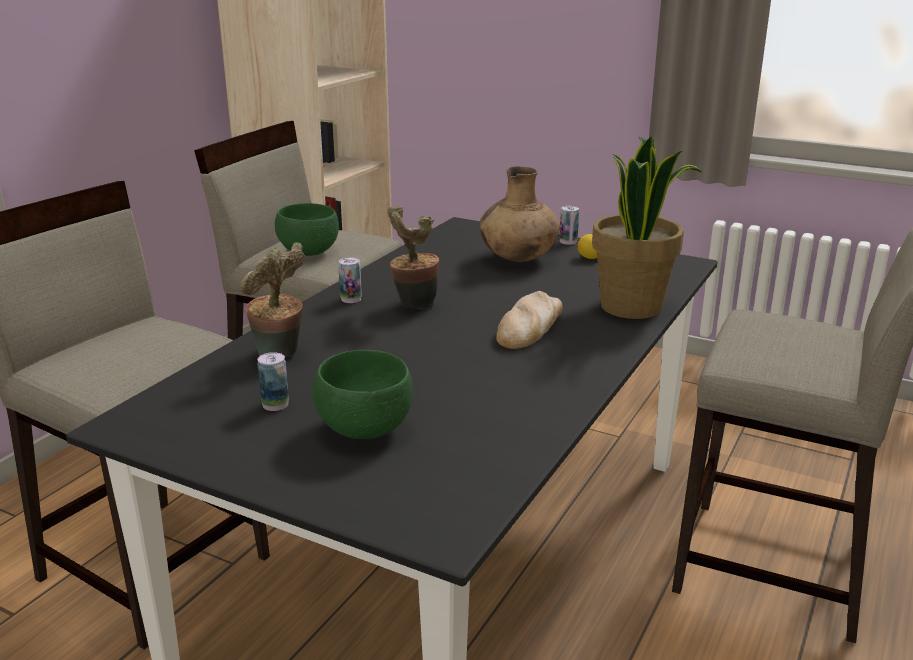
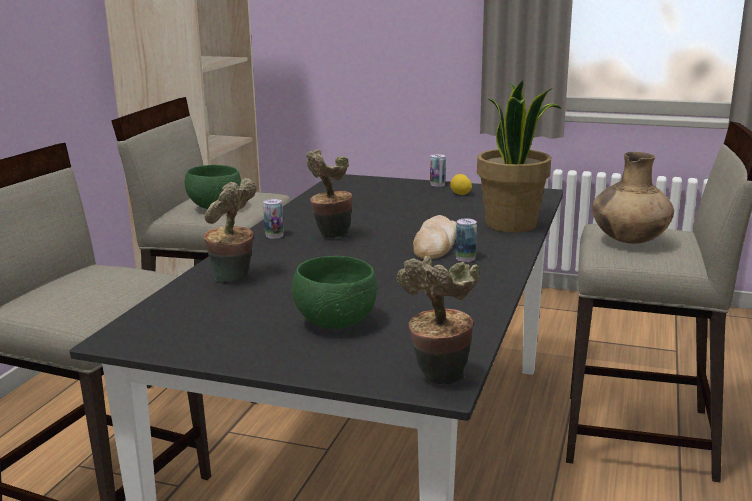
camera: 10 degrees left, 5 degrees down
(275, 404) = (249, 313): can -> can (465, 258)
(447, 525) = (438, 379): none -> potted plant
(517, 258) = (402, 198): brown vase -> brown vase (628, 241)

